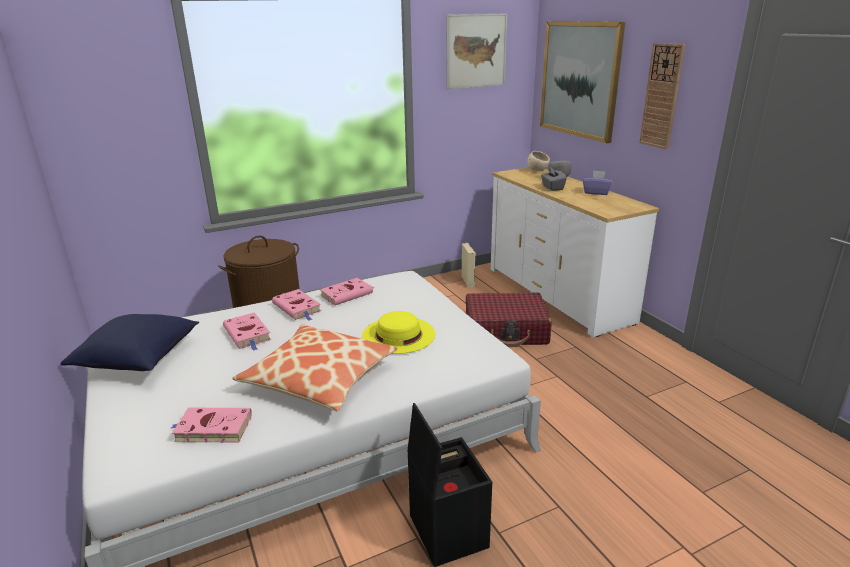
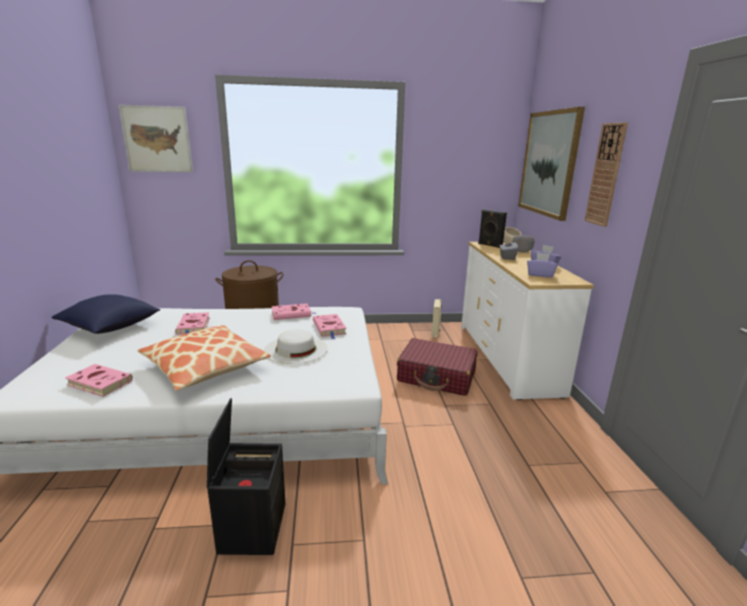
camera: 20 degrees right, 5 degrees down
(298, 308) = (247, 317): pink book -> pink book (329, 328)
(398, 334) = (296, 349): yellow hat -> white hat
(476, 51) = (463, 136): picture -> picture (157, 139)
(519, 174) = (489, 245): none -> black speaker
(604, 204) = (540, 275): none -> purple tissue box

